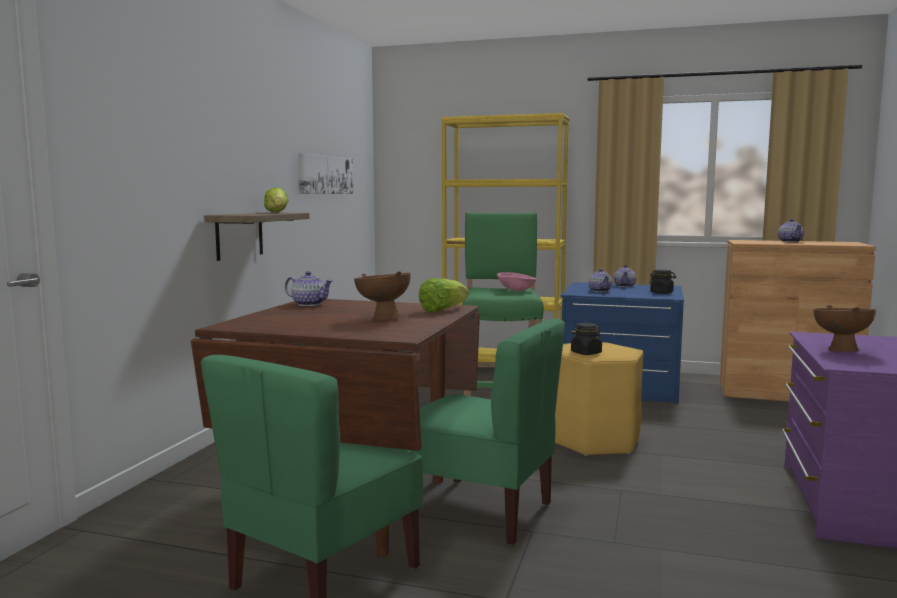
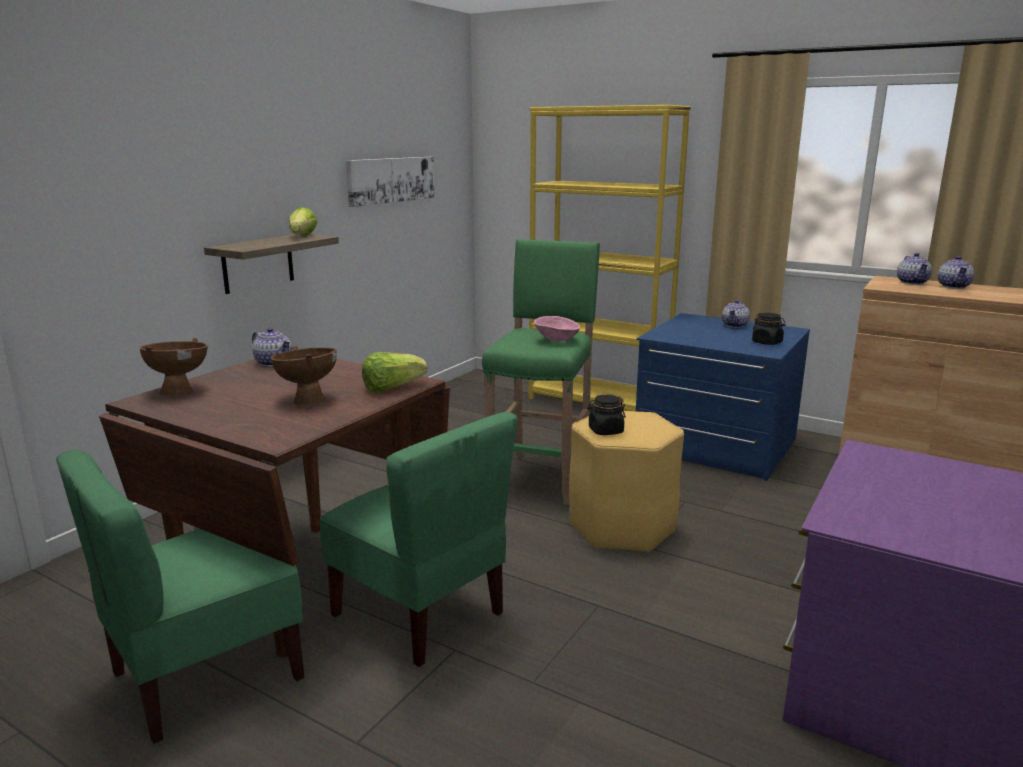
camera: 15 degrees right, 10 degrees up
(600, 291) = (693, 333): teapot -> teapot (912, 282)
(840, 350) = (869, 489): brown bowl -> brown bowl (181, 390)

